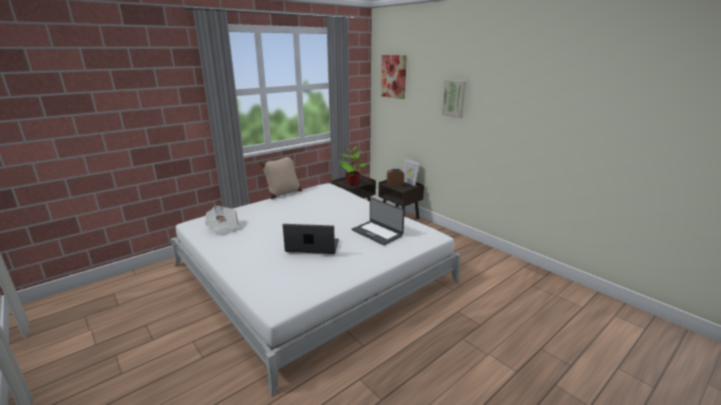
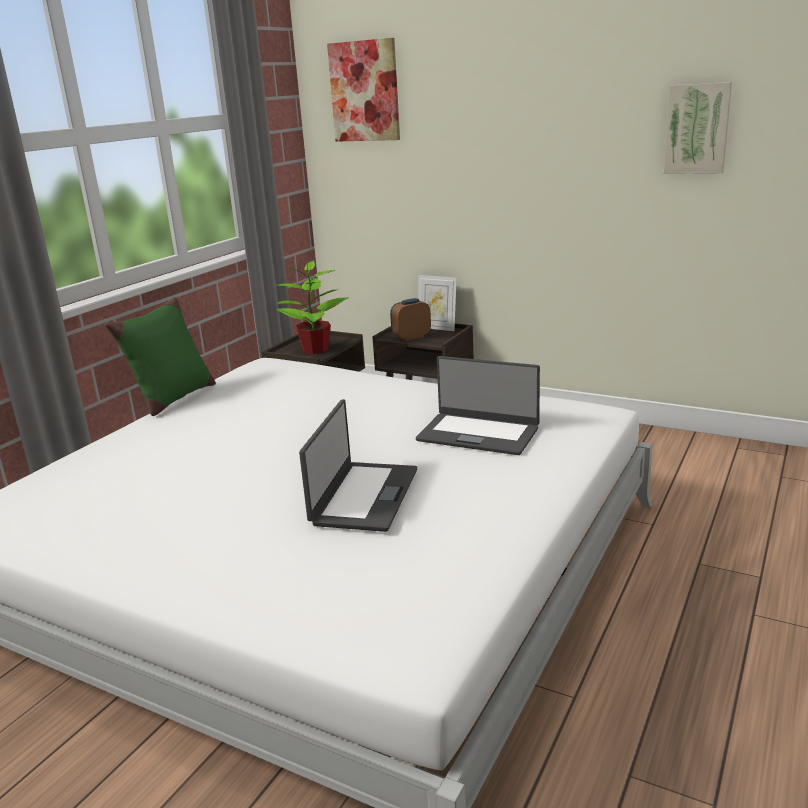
camera: 20 degrees left, 0 degrees up
(223, 229) = (82, 510): newspaper -> none
(283, 193) = (173, 399): beige pillow -> green pillow
(312, 247) = (363, 496): laptop -> laptop turned 120 degrees clockwise
(454, 98) = (529, 120): picture -> picture (697, 128)

